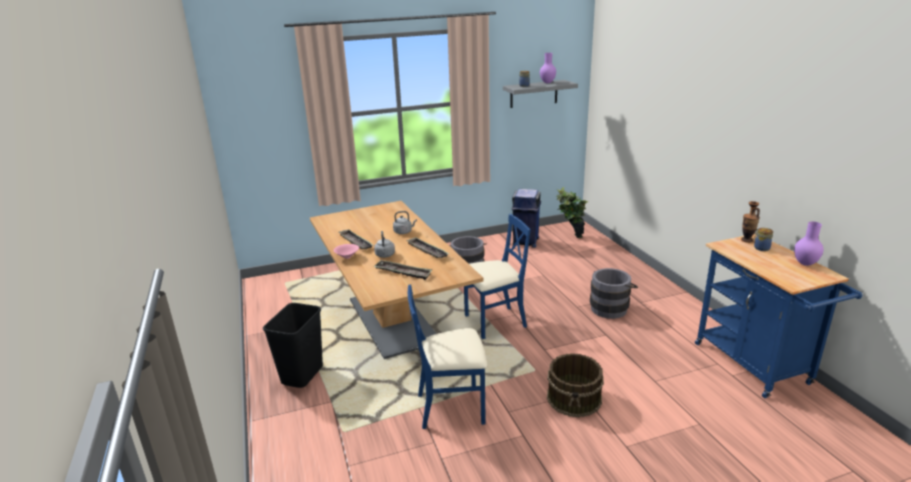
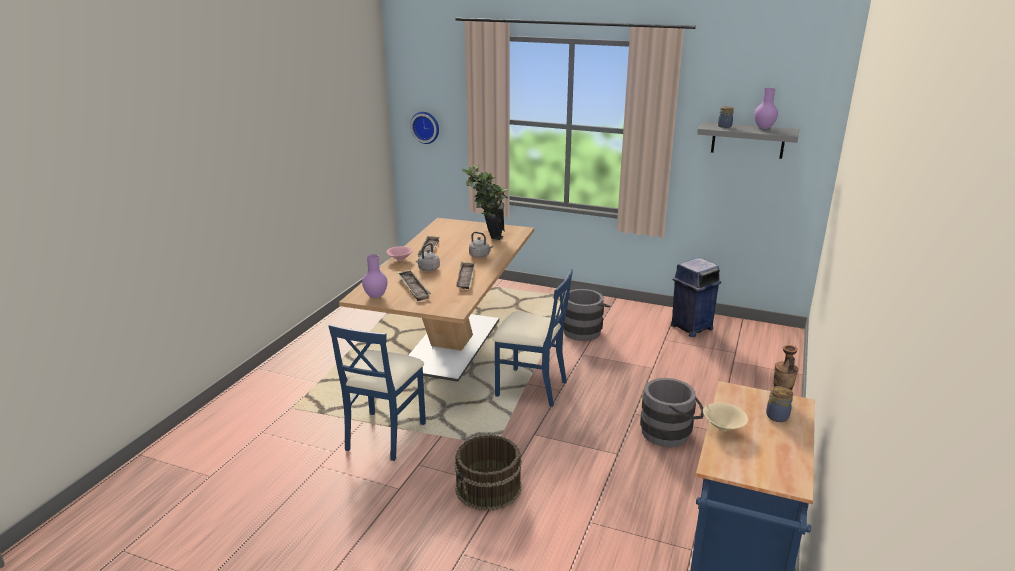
camera: 40 degrees right, 0 degrees up
(256, 136) = (426, 127): none -> wall clock
(302, 375) = (329, 354): black trash can -> none
(451, 407) = (384, 435): blue chair -> blue chair turned 105 degrees counterclockwise
(570, 238) = (752, 344): potted plant -> potted plant (486, 236)
(756, 265) = (722, 428): none -> beige bowl
(805, 264) = (793, 458): purple vase -> purple vase (376, 297)

